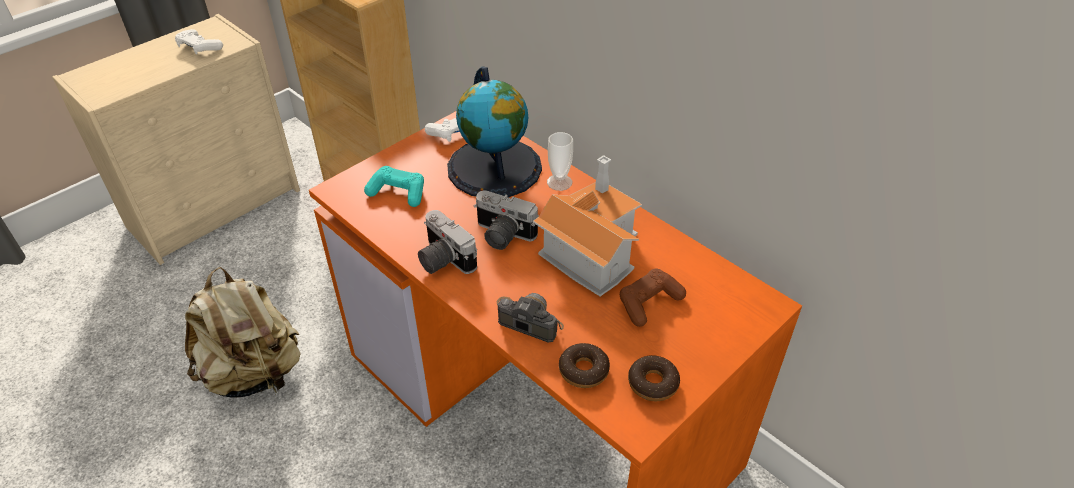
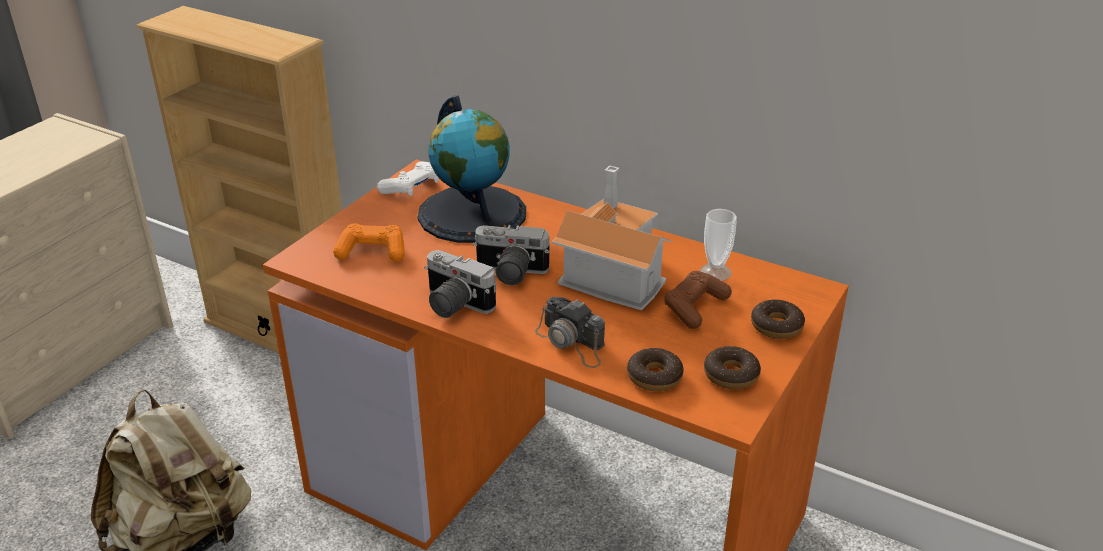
camera: 15 degrees left, 10 degrees down
(199, 48) = (49, 149): white game controller -> none
(398, 193) = (372, 252): turquoise game controller -> orange game controller
(526, 319) = (572, 342): camera -> camera turned 150 degrees counterclockwise
(559, 182) = (550, 217): cup -> cup (715, 272)
(715, 338) = (776, 326): none -> donut

